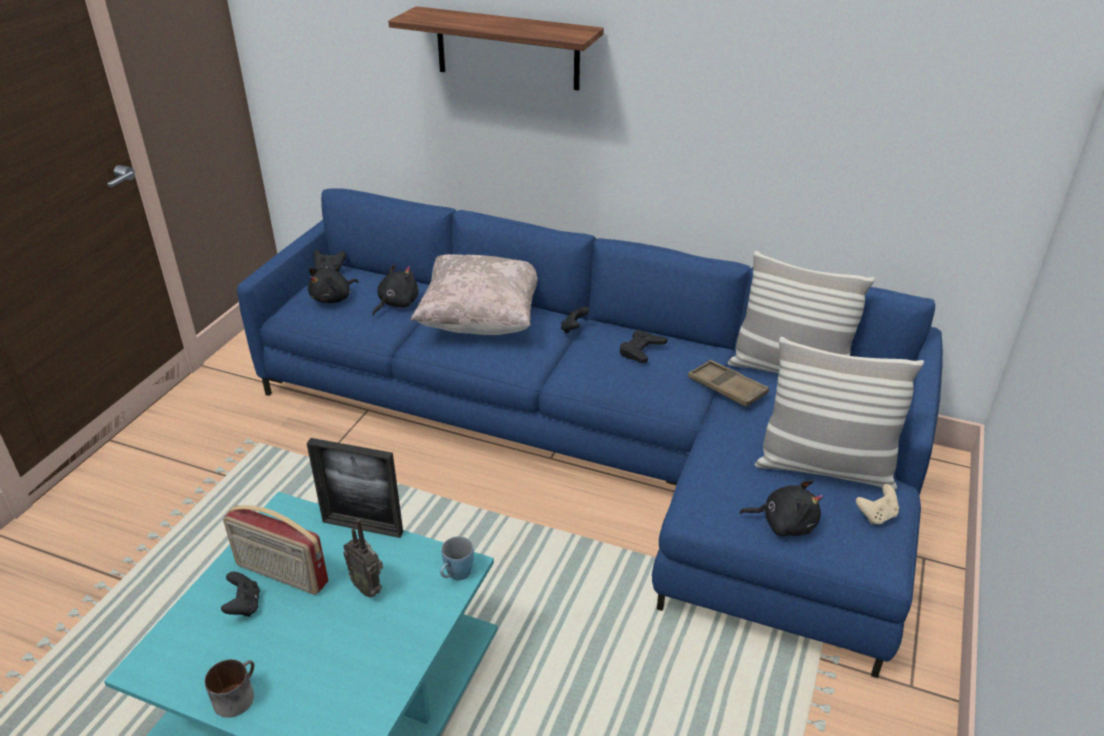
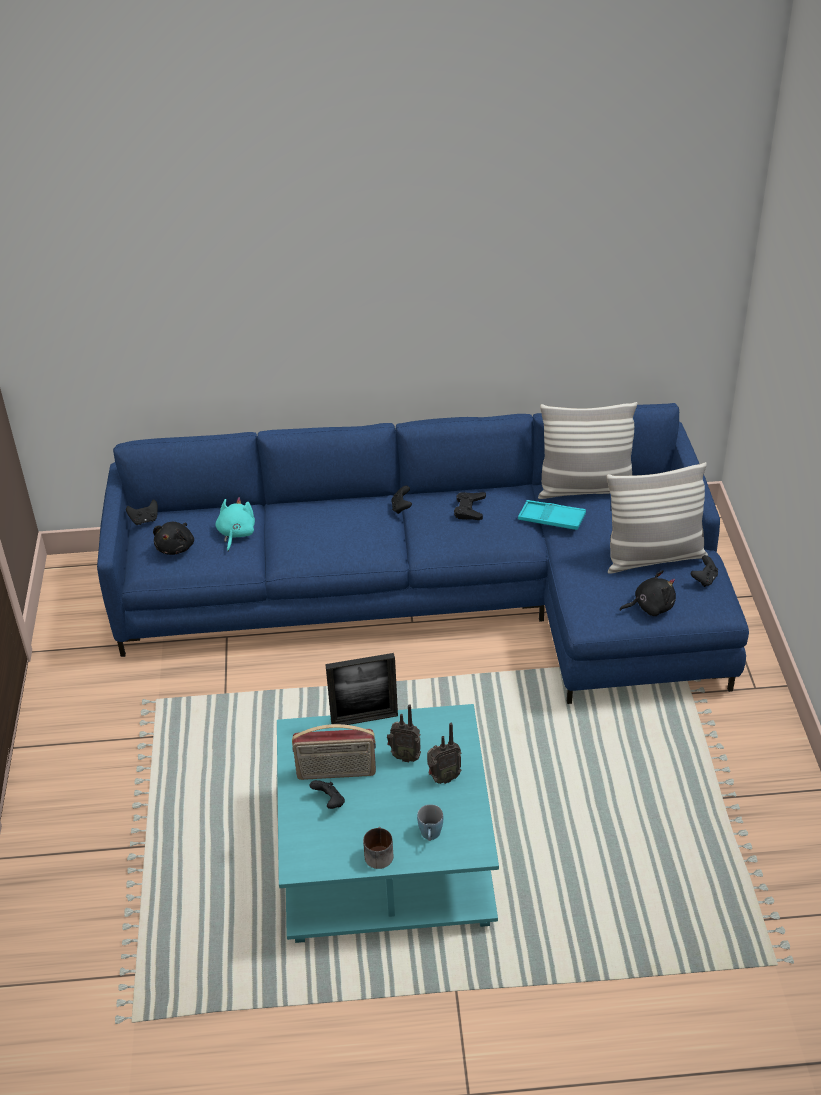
camera: 25 degrees left, 5 degrees up
(387, 633) = (443, 778): none -> radio
(396, 304) = (236, 534): black plush toy -> turquoise plush toy
(456, 575) = (458, 725): blue mug -> blue mug (430, 836)
(481, 320) = (321, 524): beige pillow -> none
(507, 49) = (286, 287): shelf -> none
(726, 388) = (551, 519): brown tray -> turquoise tray
(876, 515) = (704, 579): beige game controller -> black game controller

